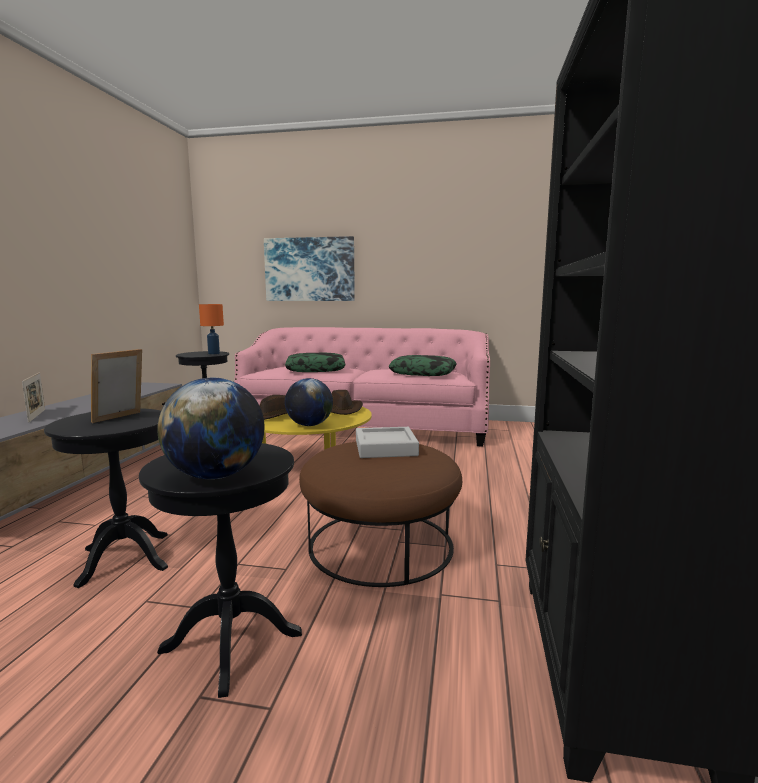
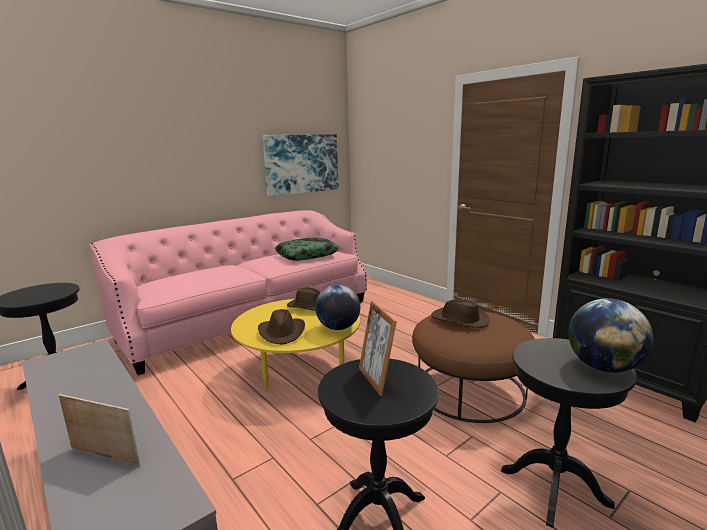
camera: 50 degrees left, 5 degrees up
(213, 353) = (57, 289): orange table lamp -> none
(309, 269) = (137, 163): picture -> picture (302, 164)
(316, 369) = (209, 276): pillow -> none
(385, 448) = (459, 320): grey tray -> brown hat

